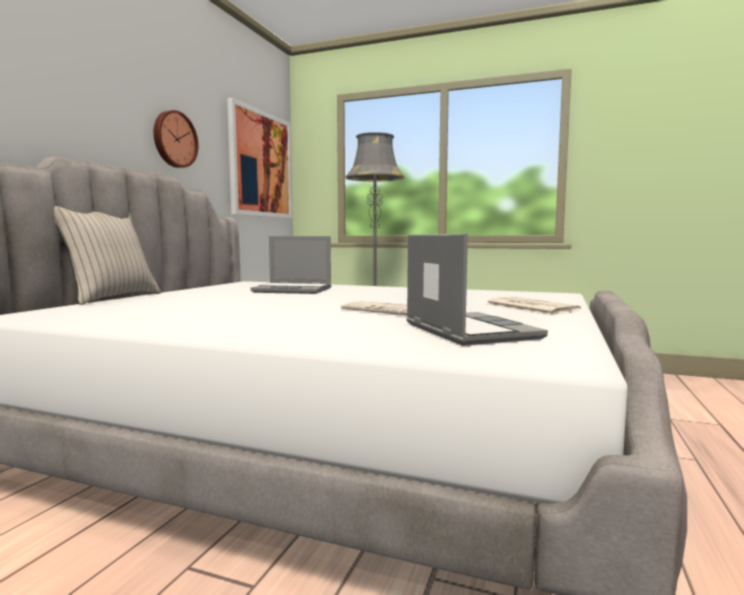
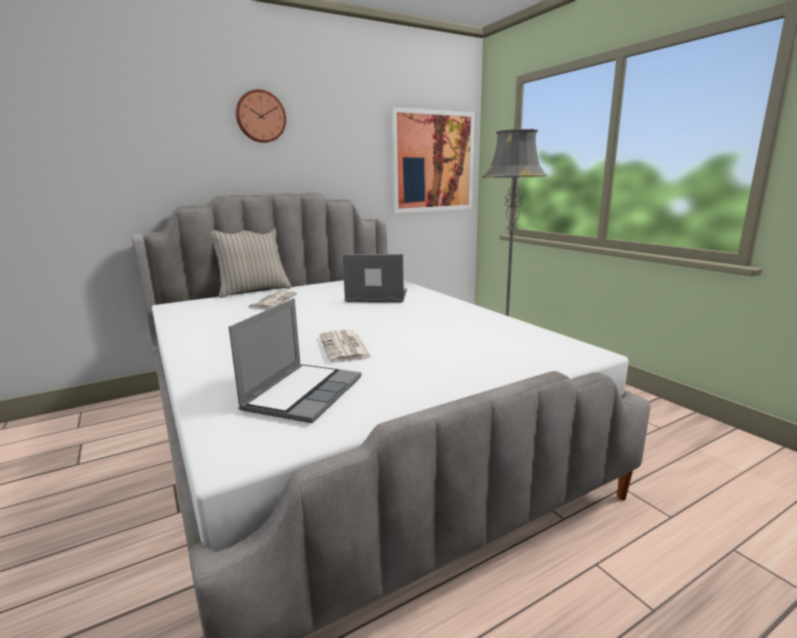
camera: 40 degrees right, 10 degrees up
(174, 139) = (329, 159): wall clock -> wall clock (260, 116)
(294, 290) = (376, 297): laptop -> laptop turned 135 degrees clockwise
(528, 307) = (465, 371): newspaper -> newspaper (273, 301)

